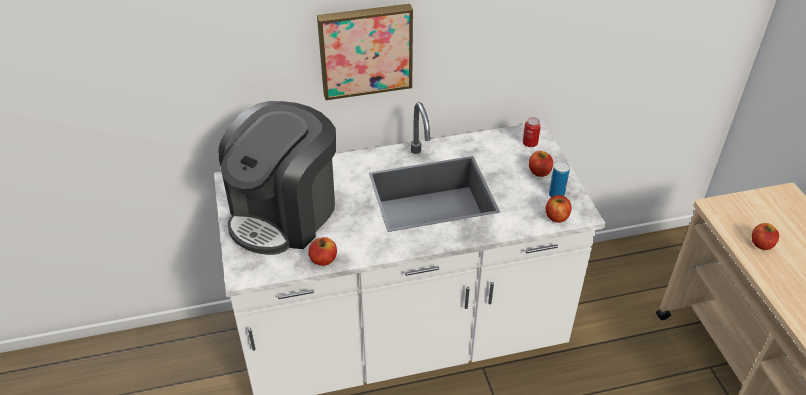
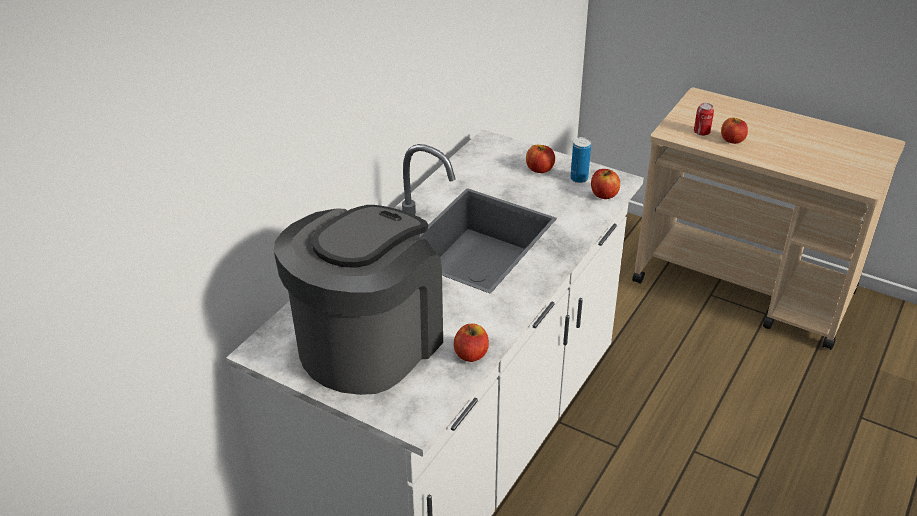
camera: 45 degrees left, 5 degrees down
(284, 213) = (369, 342): coffee machine -> coffee machine turned 135 degrees counterclockwise
(365, 50) = (343, 107): picture -> none
(530, 143) = (498, 152): can -> can (701, 132)

